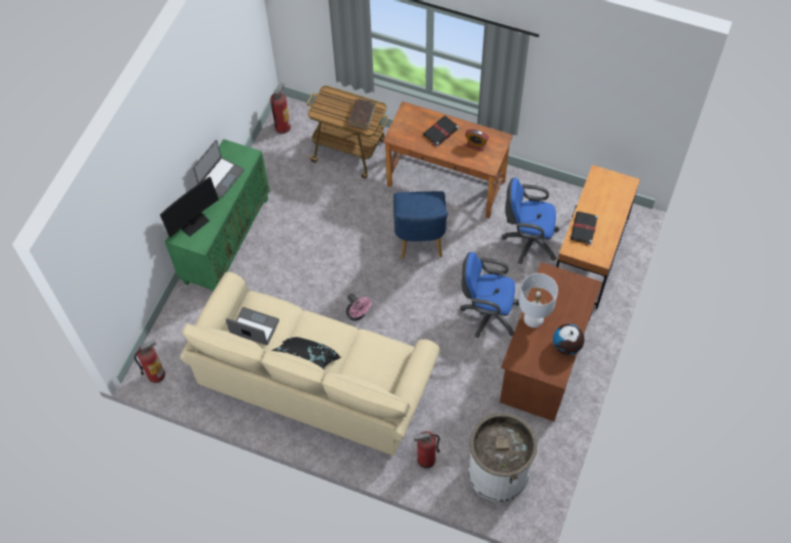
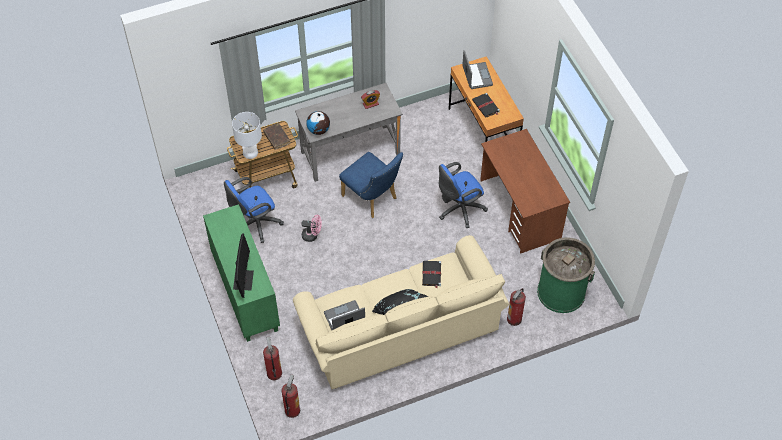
camera: 45 degrees left, 5 degrees down
(220, 177) = (229, 239): laptop -> laptop (476, 76)
(282, 127) = (203, 196): fire extinguisher -> fire extinguisher (274, 373)
(357, 314) = (382, 271): pink fan -> pink fan (312, 235)
(440, 132) = (340, 112): black book -> black book (431, 274)
(446, 182) = (350, 152): brown desk -> grey desk
(498, 472) = (561, 292): white trash can -> green trash can
(528, 241) = (437, 150): blue office chair -> blue office chair (255, 224)
(534, 318) = (512, 177): white table lamp -> white table lamp (250, 152)
(566, 346) = (546, 178): globe -> globe (319, 130)

